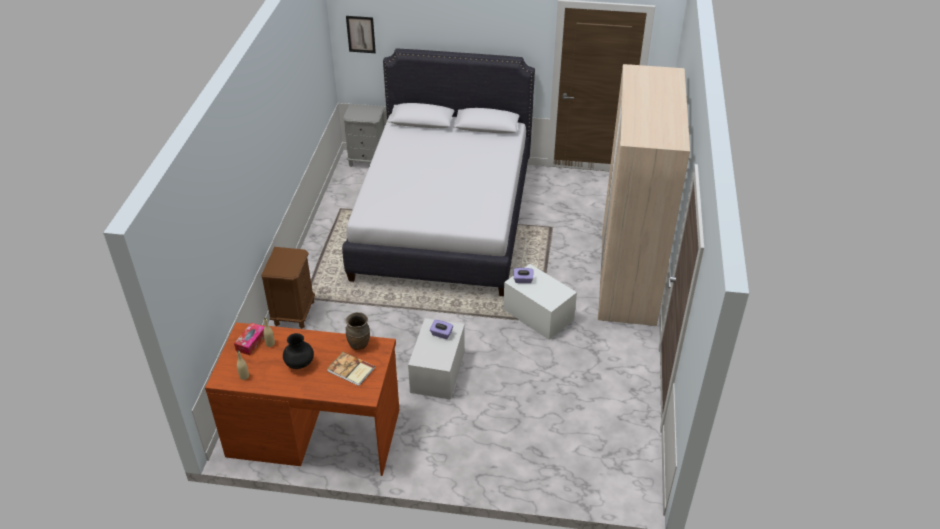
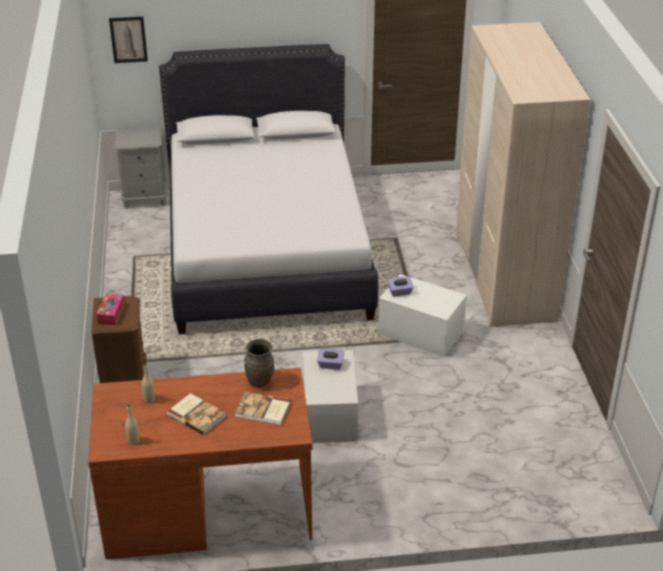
camera: 15 degrees left, 5 degrees down
(251, 342) = (124, 402): tissue box -> tissue box (111, 314)
(300, 364) = (197, 415): black vase -> book

